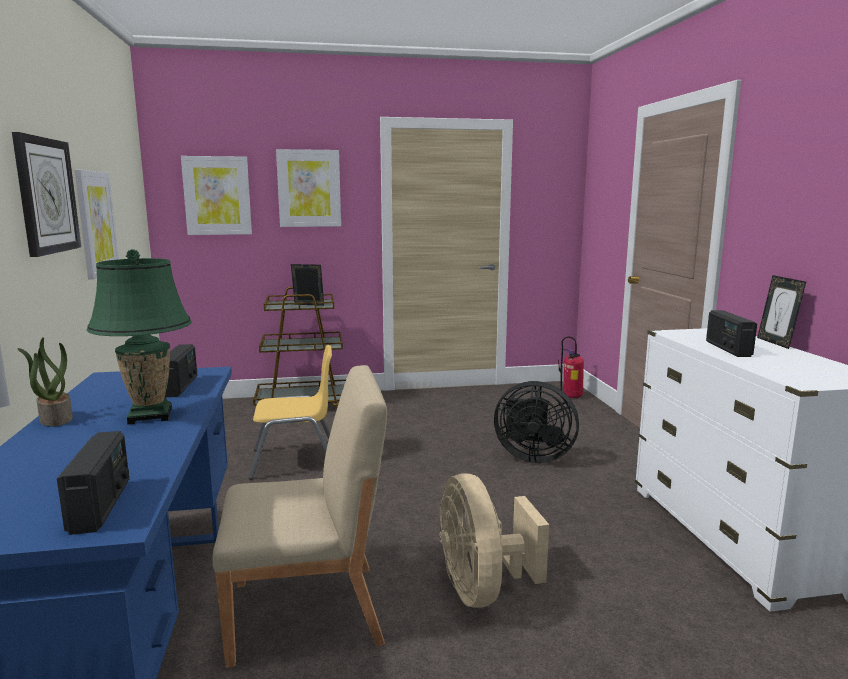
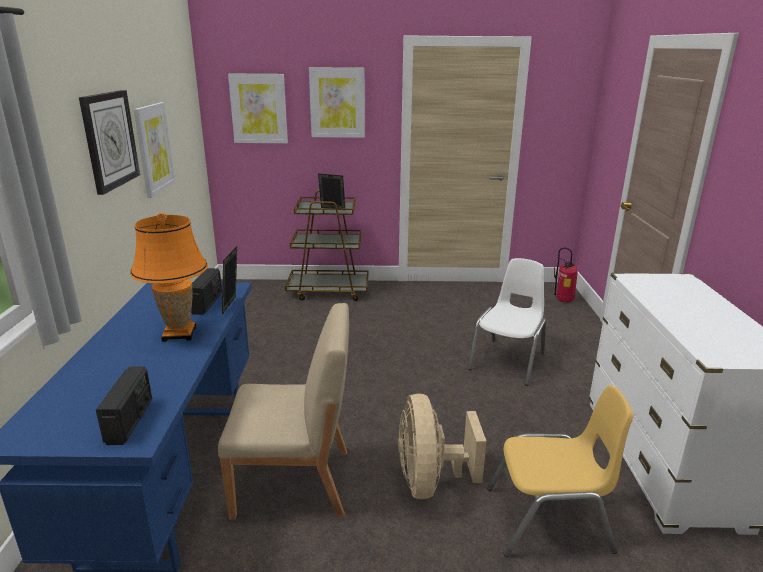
camera: 10 degrees right, 10 degrees up
(55, 419) = (113, 331): potted plant -> none
(149, 416) = (179, 334): green table lamp -> orange table lamp
(295, 461) = (310, 347): yellow chair -> yellow chair (549, 521)
(532, 456) = (508, 361): black fan -> white chair
(727, 349) = (672, 305): radio -> none
(776, 343) = (724, 300): picture frame -> picture frame (232, 305)

